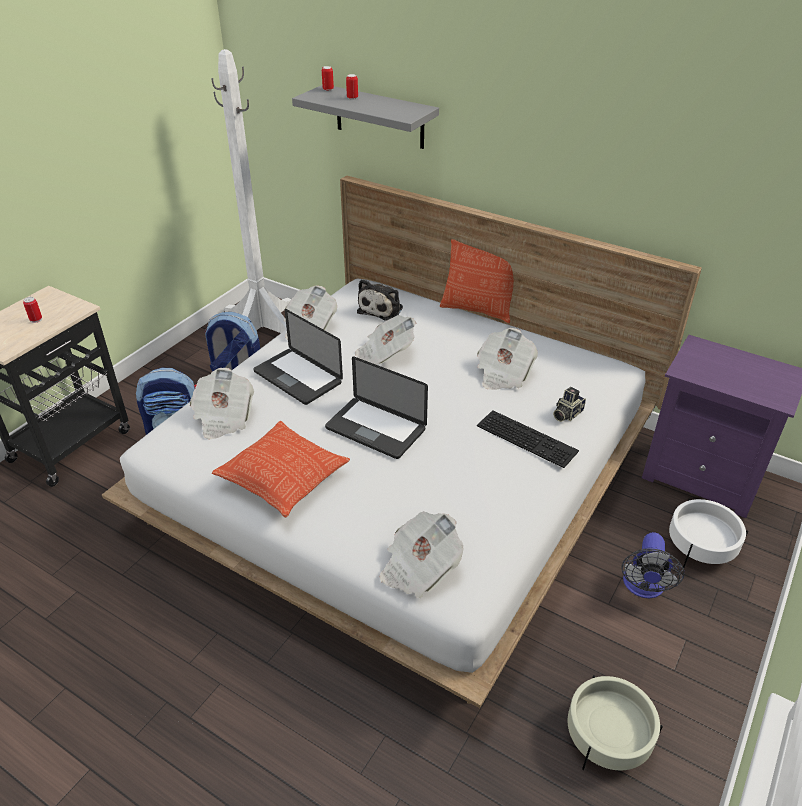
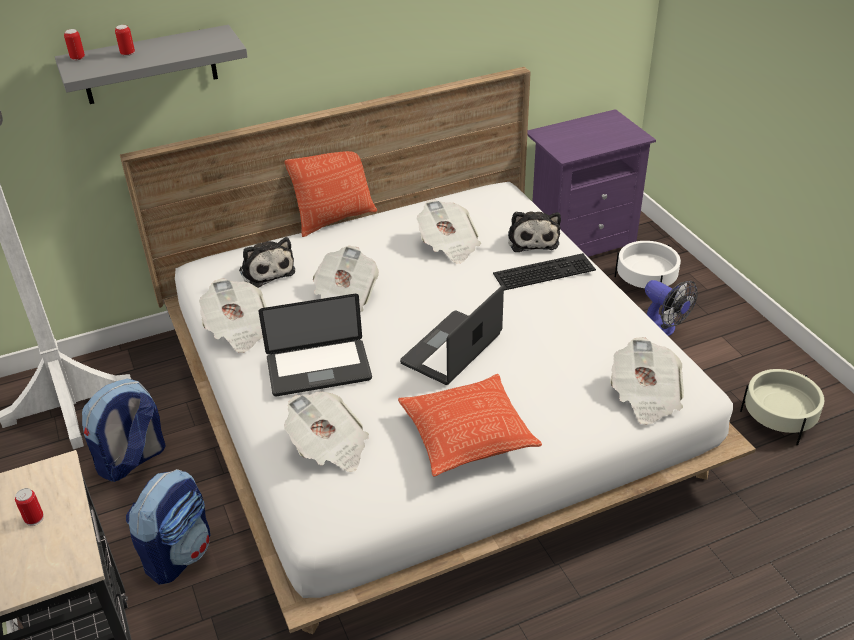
camera: 55 degrees left, 0 degrees up
(375, 429) = (452, 349): laptop -> laptop turned 150 degrees clockwise
(566, 414) = (532, 239): camera -> plush toy

